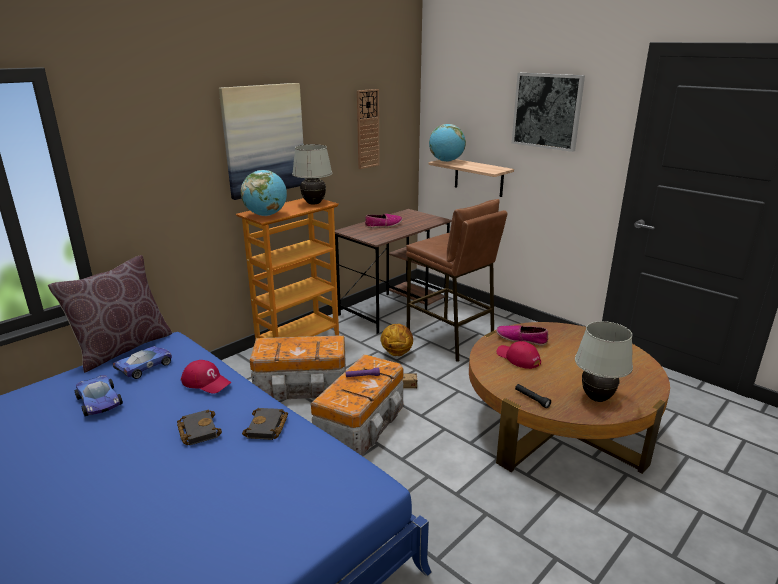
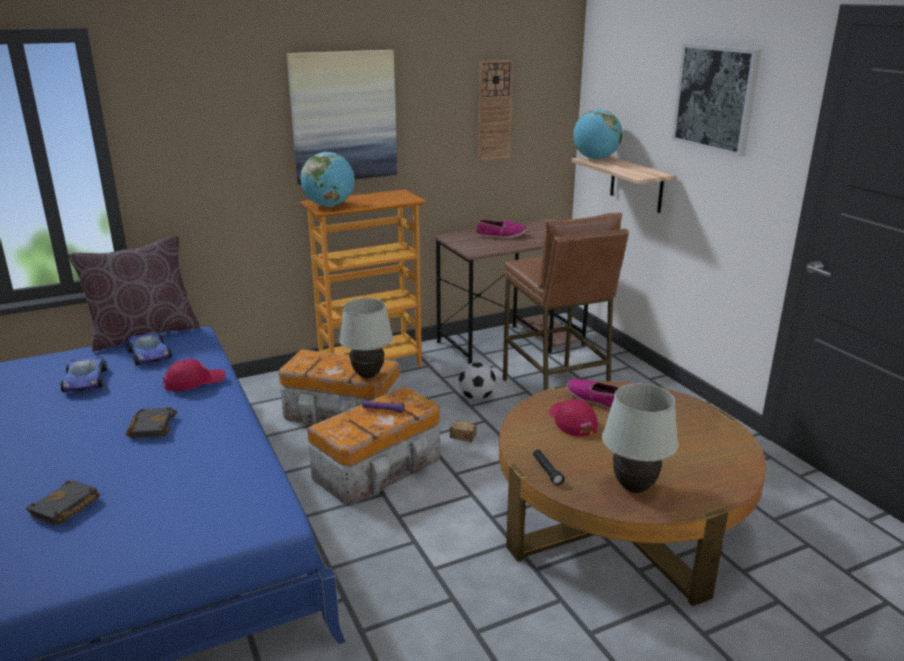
camera: 20 degrees right, 0 degrees up
(145, 366) = (149, 355): toy car -> toy car turned 90 degrees clockwise
(206, 382) = (194, 381): red cap -> red cap turned 75 degrees counterclockwise
(267, 428) = (218, 438): black book -> black book (65, 508)
(314, 203) = (397, 198): white table lamp -> white table lamp (368, 375)
(397, 353) = (476, 397): basketball -> football

